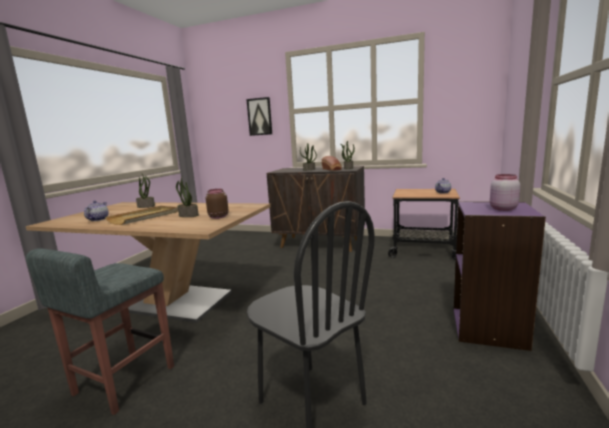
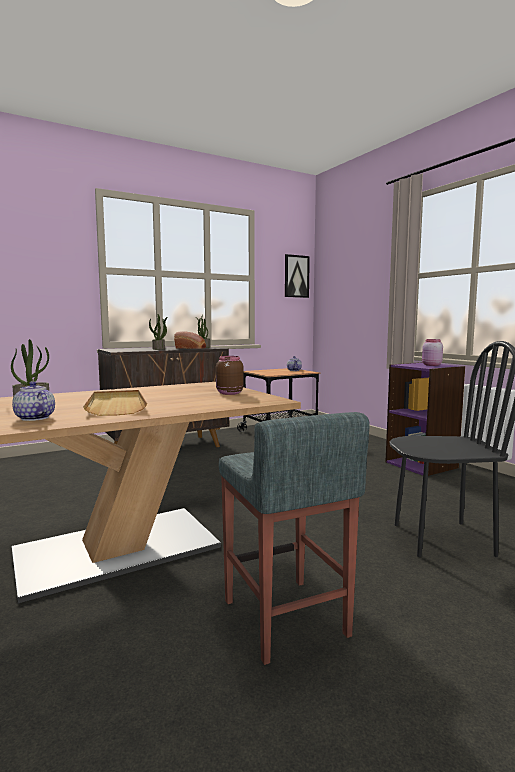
camera: 50 degrees left, 5 degrees down
(188, 215) = (180, 397): potted plant -> none
(259, 116) = (48, 271): picture -> picture (296, 276)

